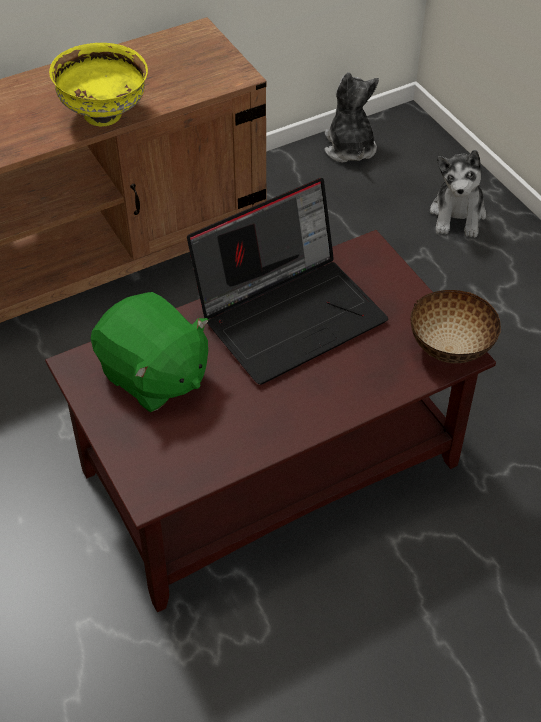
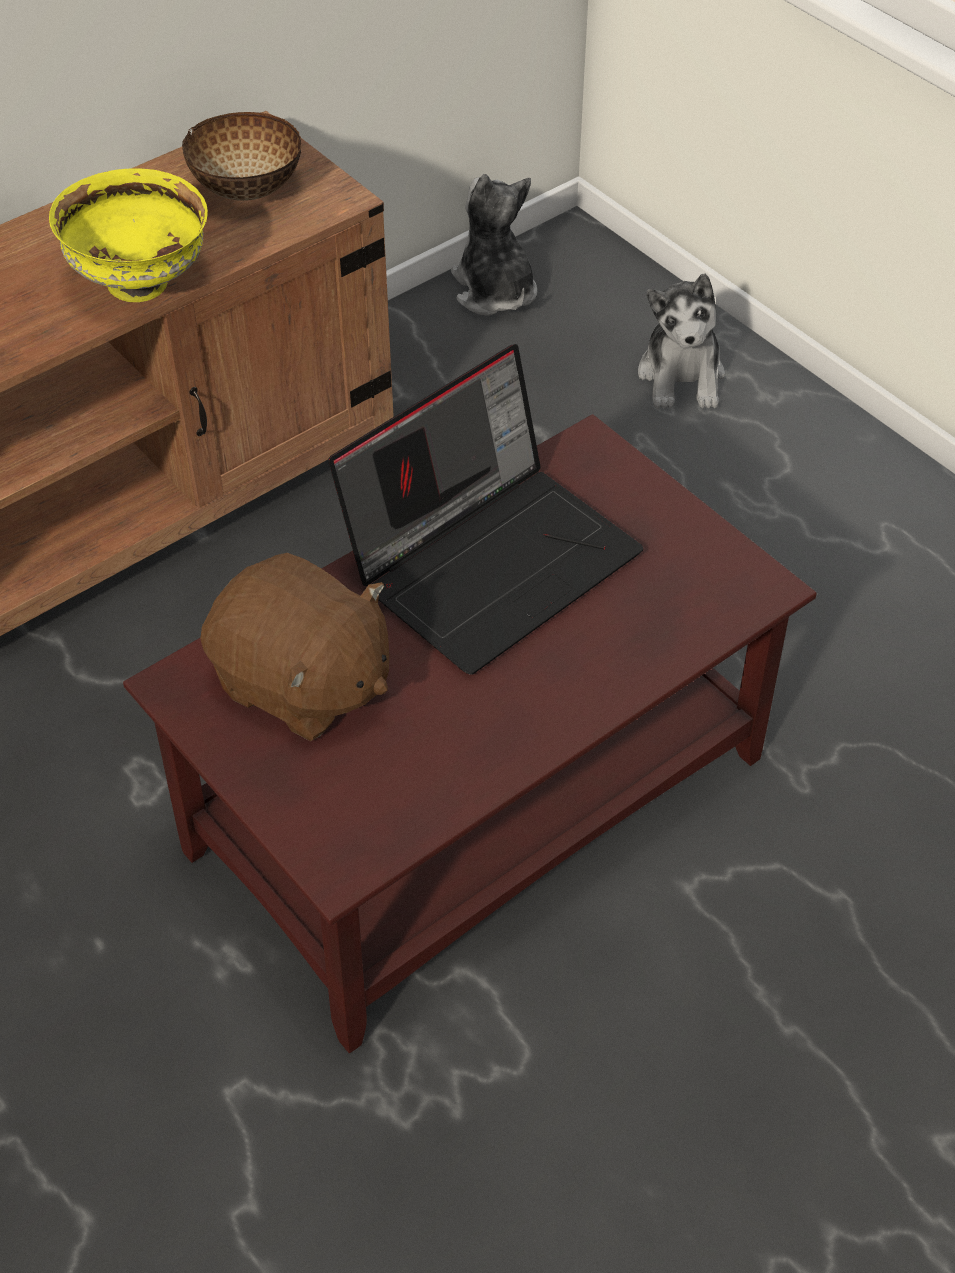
camera: 10 degrees left, 0 degrees up
(154, 376) = (302, 684): green plush toy -> brown plush toy
(451, 347) = (746, 579): bowl -> bowl (249, 189)

